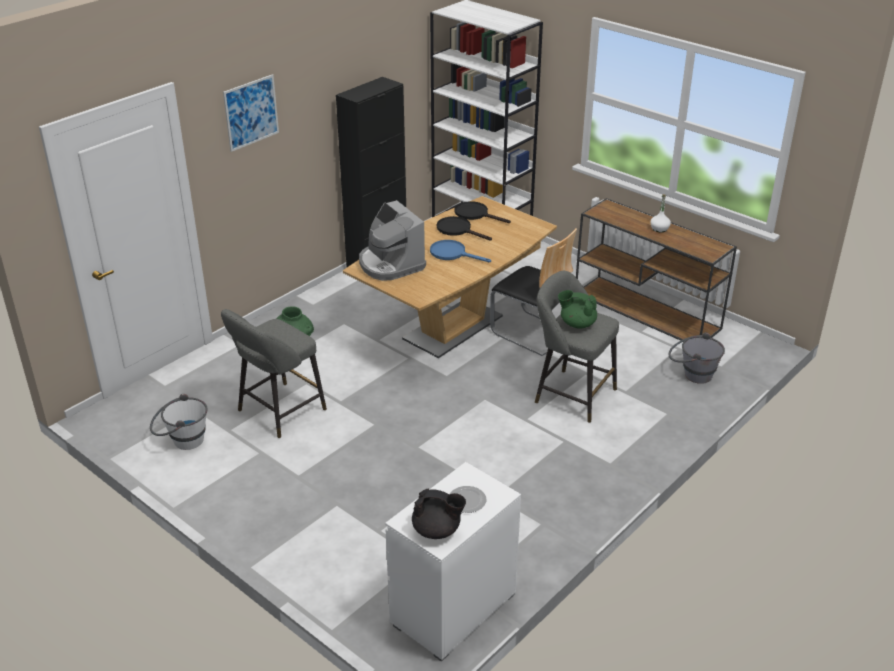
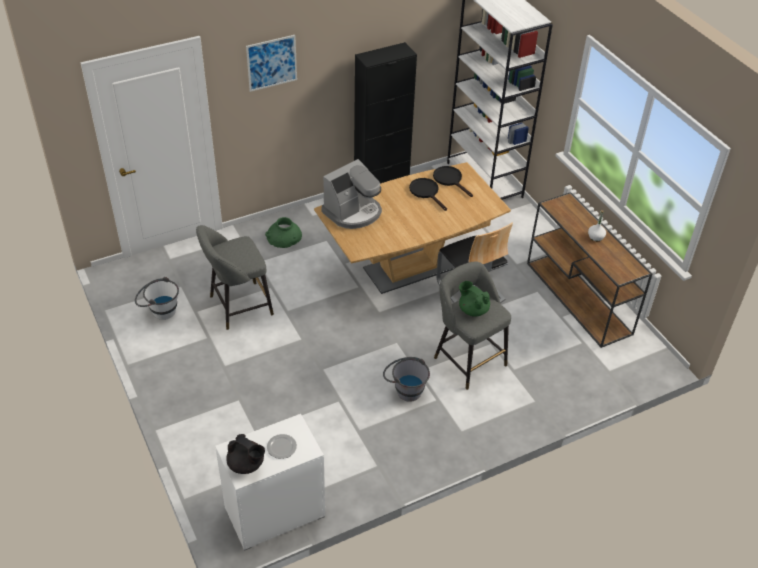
camera: 20 degrees right, 10 degrees up
(390, 264) = (353, 212): coffee machine -> coffee machine turned 120 degrees counterclockwise
(452, 253) = (408, 215): blue frying pan -> none
(692, 374) = (579, 370): grey bucket -> grey bucket (405, 389)

